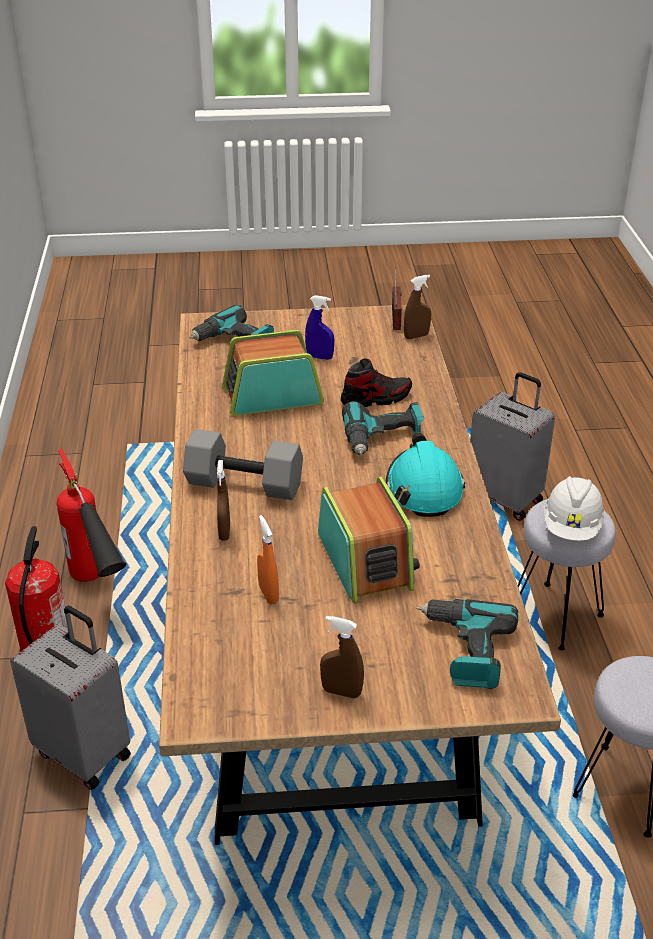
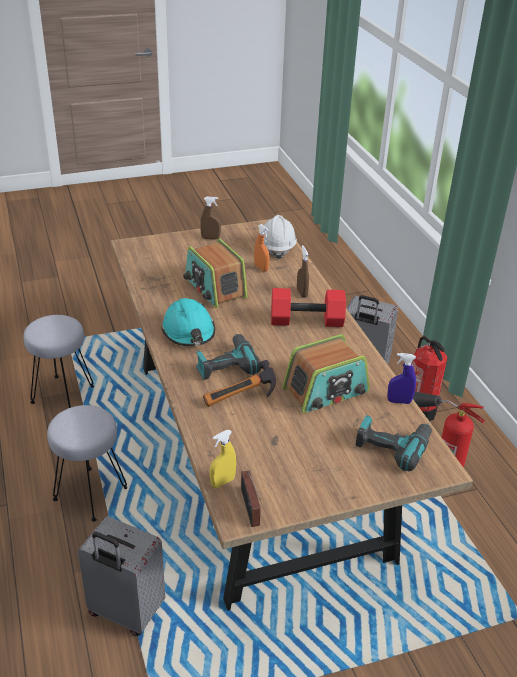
camera: 165 degrees right, 0 degrees up
(246, 483) = (306, 321): grey dumbbell -> red dumbbell
(319, 357) = (306, 439): blue spray bottle -> blue spray bottle (399, 401)
(376, 398) = (241, 400): shoe -> hammer
(416, 336) = (222, 482): brown spray bottle -> yellow spray bottle
(466, 650) = (155, 257): power drill -> none
(572, 527) = (81, 418): white hard hat -> white hard hat (277, 247)

